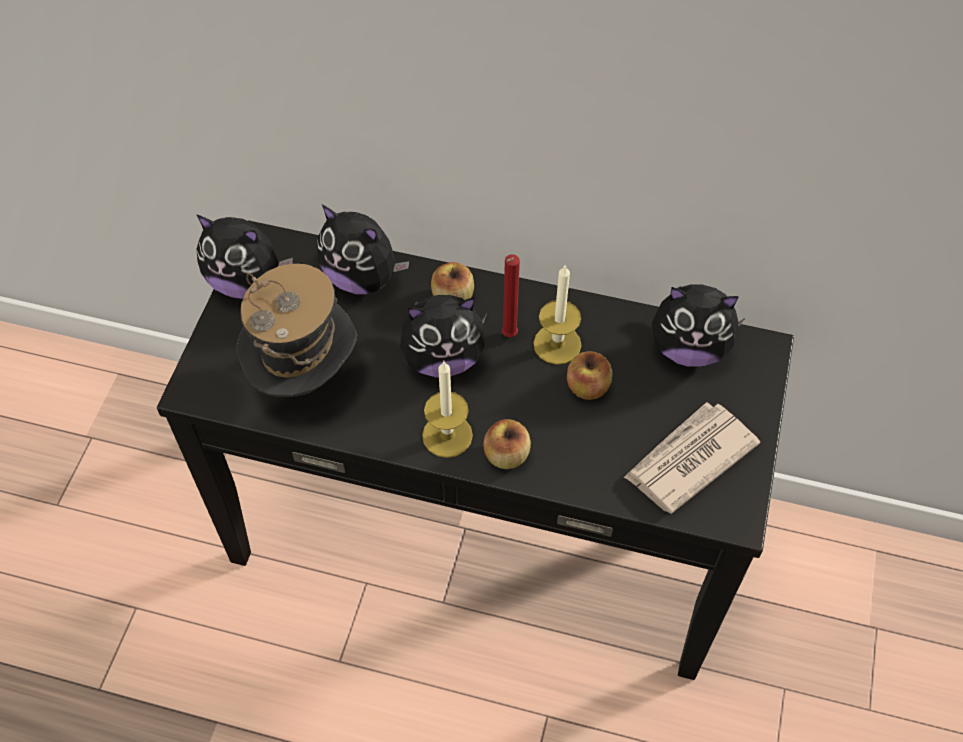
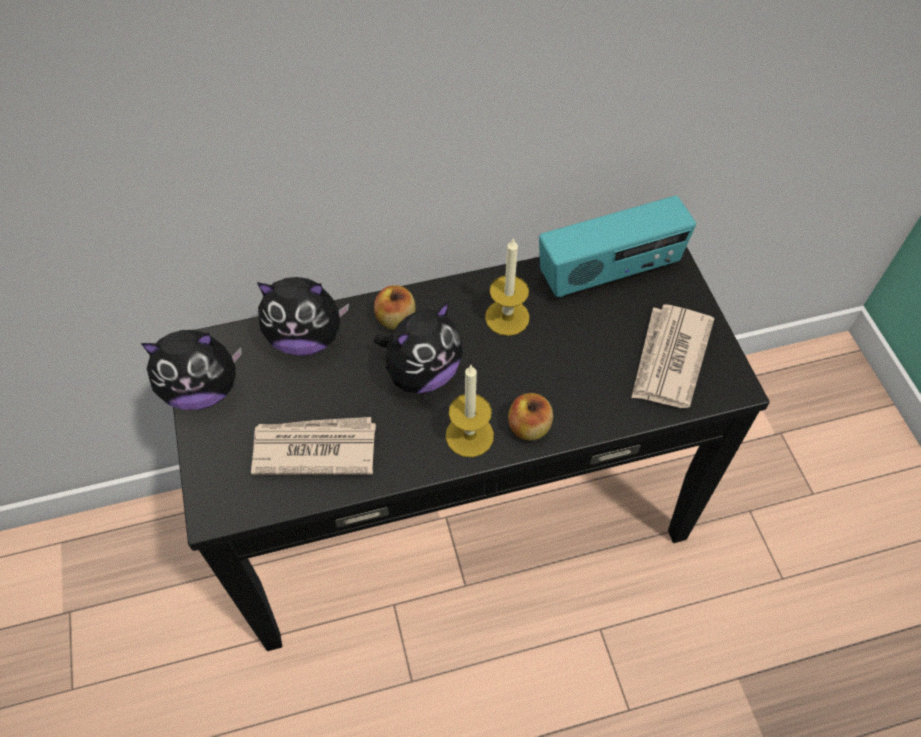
camera: 30 degrees left, 0 degrees up
(305, 378) = (313, 448): hat -> newspaper
(508, 336) = (463, 330): red candle -> none
(587, 387) = (554, 340): apple -> none
(689, 348) = (609, 272): plush toy -> radio

